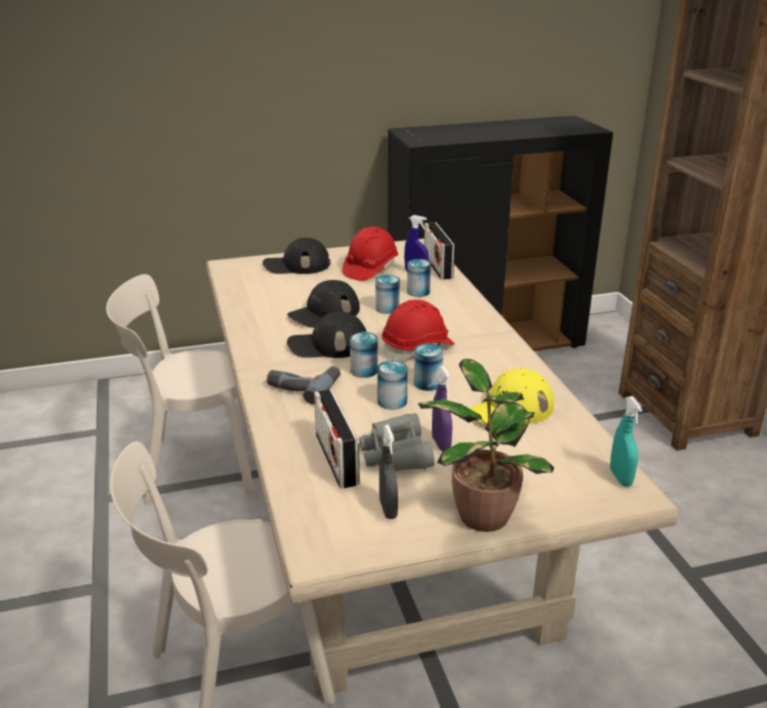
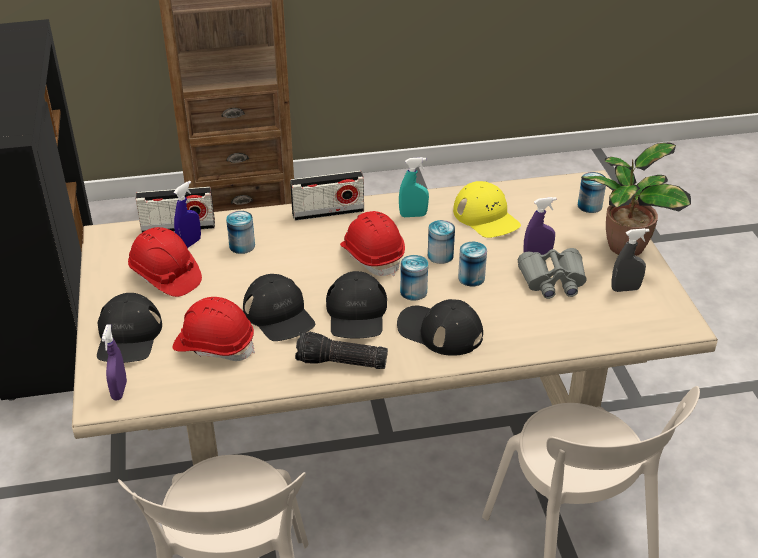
camera: 85 degrees left, 10 degrees up
(238, 269) = (119, 390): none -> purple spray bottle
(260, 341) = (340, 363): none -> flashlight
(285, 293) = (214, 345): none -> red hard hat
(304, 385) = (439, 331): power drill -> black cap
(336, 459) = (563, 313): radio -> radio (328, 212)
(387, 308) = (279, 269): can -> can (589, 206)
(620, 478) = (574, 184): turquoise spray bottle -> turquoise spray bottle (413, 215)

